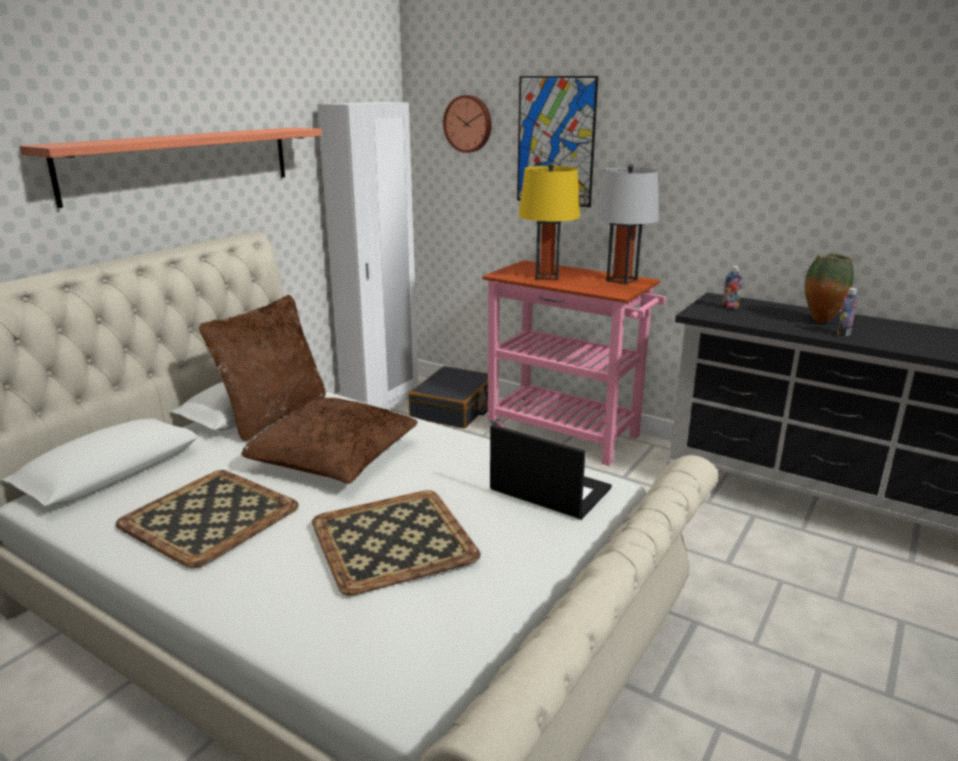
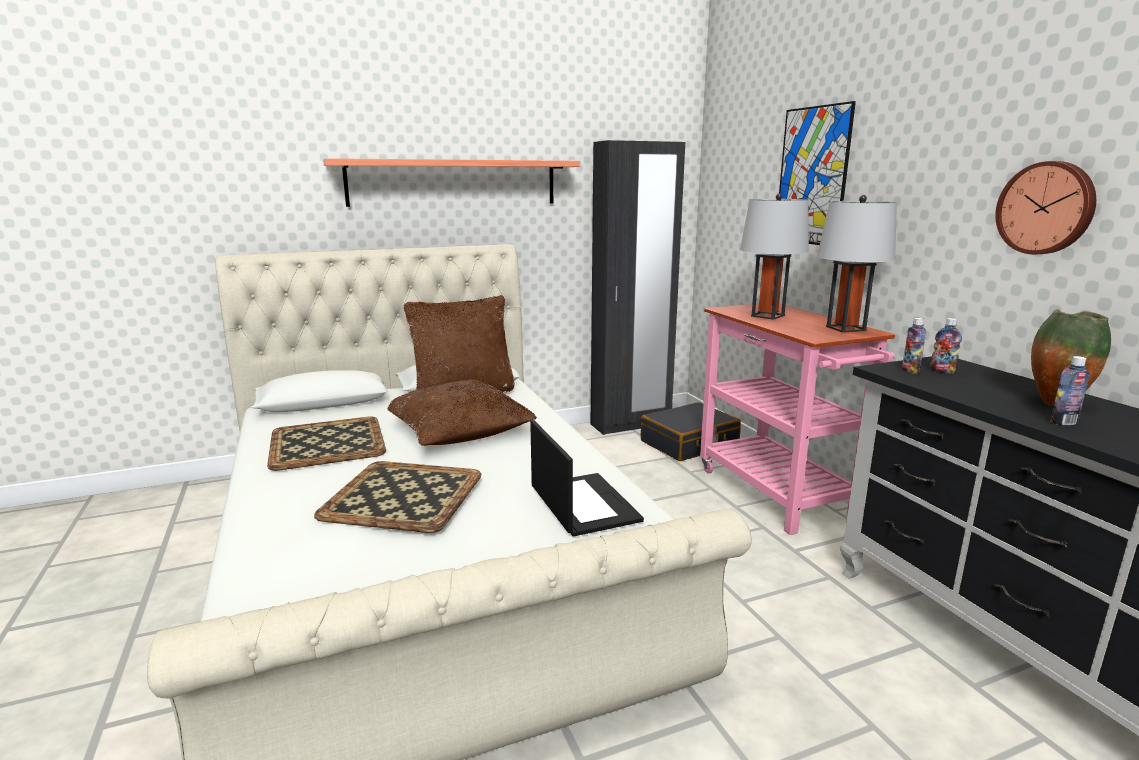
camera: 35 degrees right, 5 degrees down
(381, 404) = (631, 424): white wardrobe -> black wardrobe
(468, 124) = (744, 162): wall clock -> wall clock (1046, 208)
(547, 276) = (768, 316): yellow table lamp -> grey table lamp
(713, 311) = (910, 371): none -> bottle

